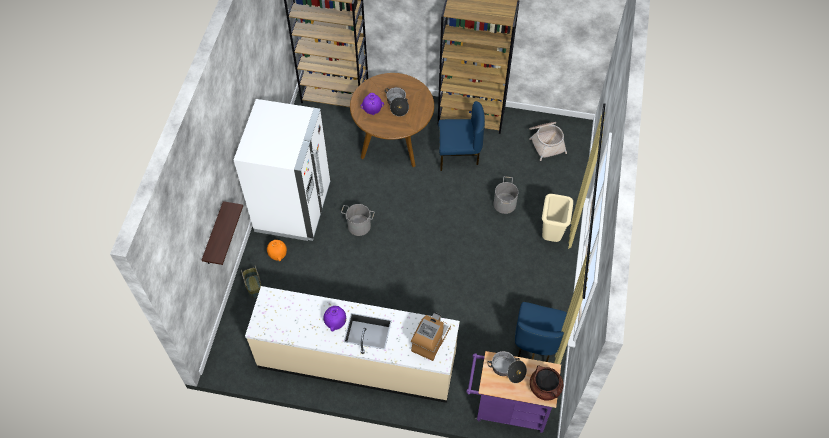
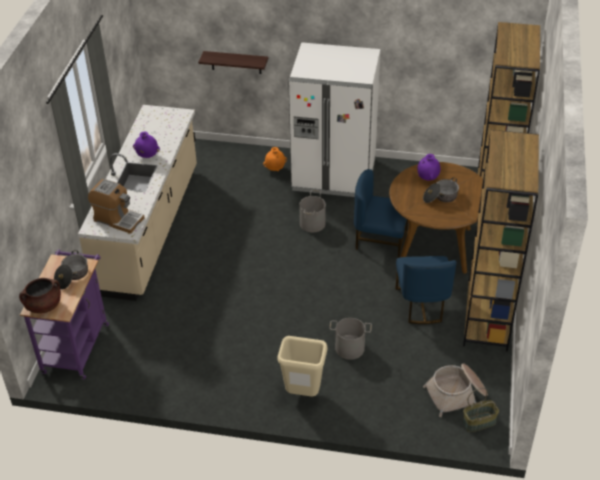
camera: 90 degrees right, 15 degrees down
(253, 286) = (239, 156): basket -> basket (479, 422)
(535, 343) = (153, 372): blue chair -> blue chair (380, 242)

